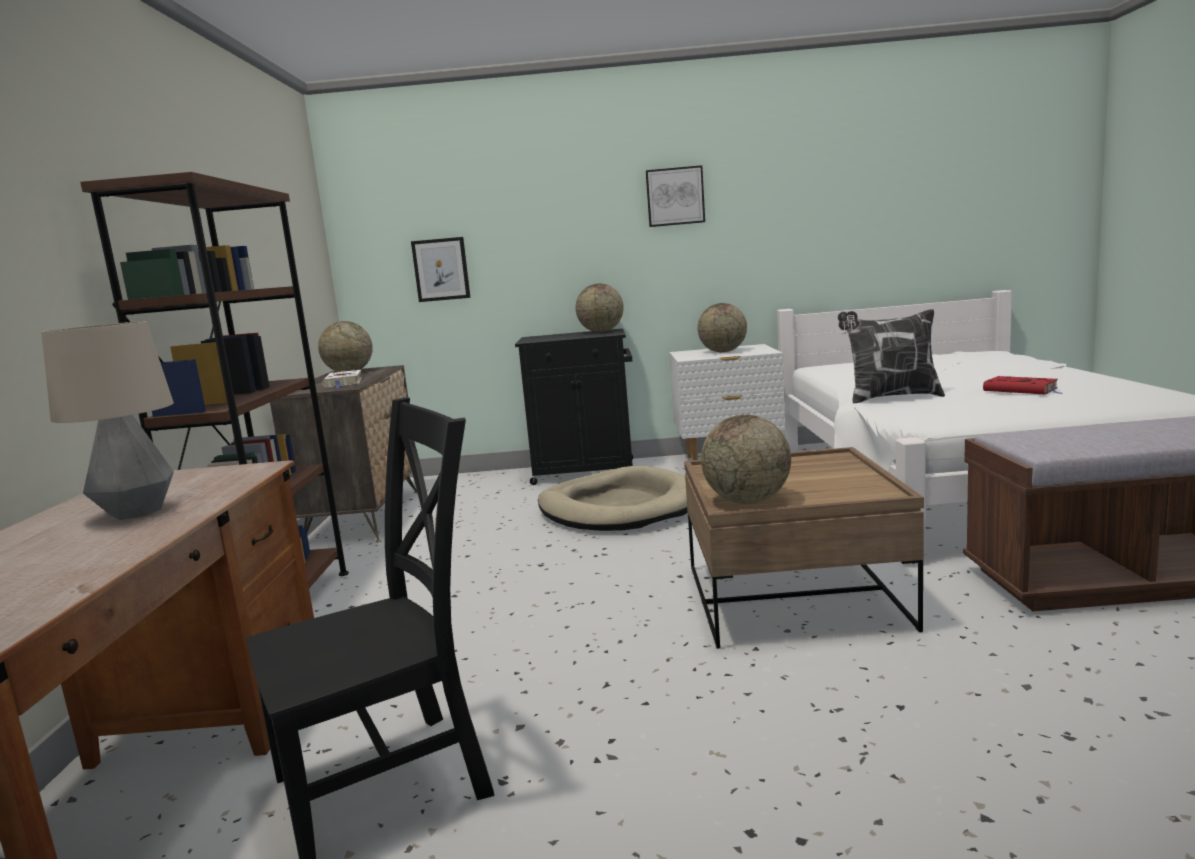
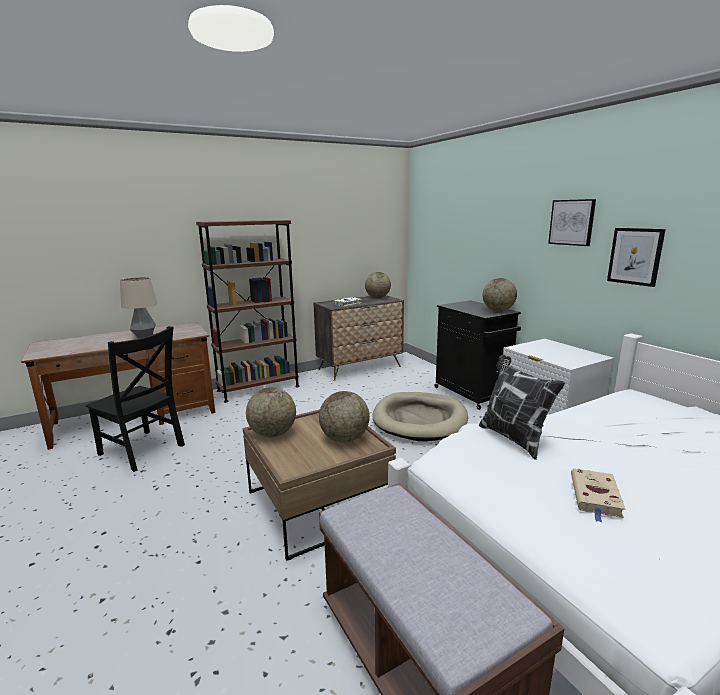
camera: 60 degrees right, 5 degrees up
(441, 269) = (444, 250): picture -> picture (635, 256)
(723, 352) = (557, 352): globe -> globe (344, 439)
(1022, 390) = (596, 497): red book -> beige book

